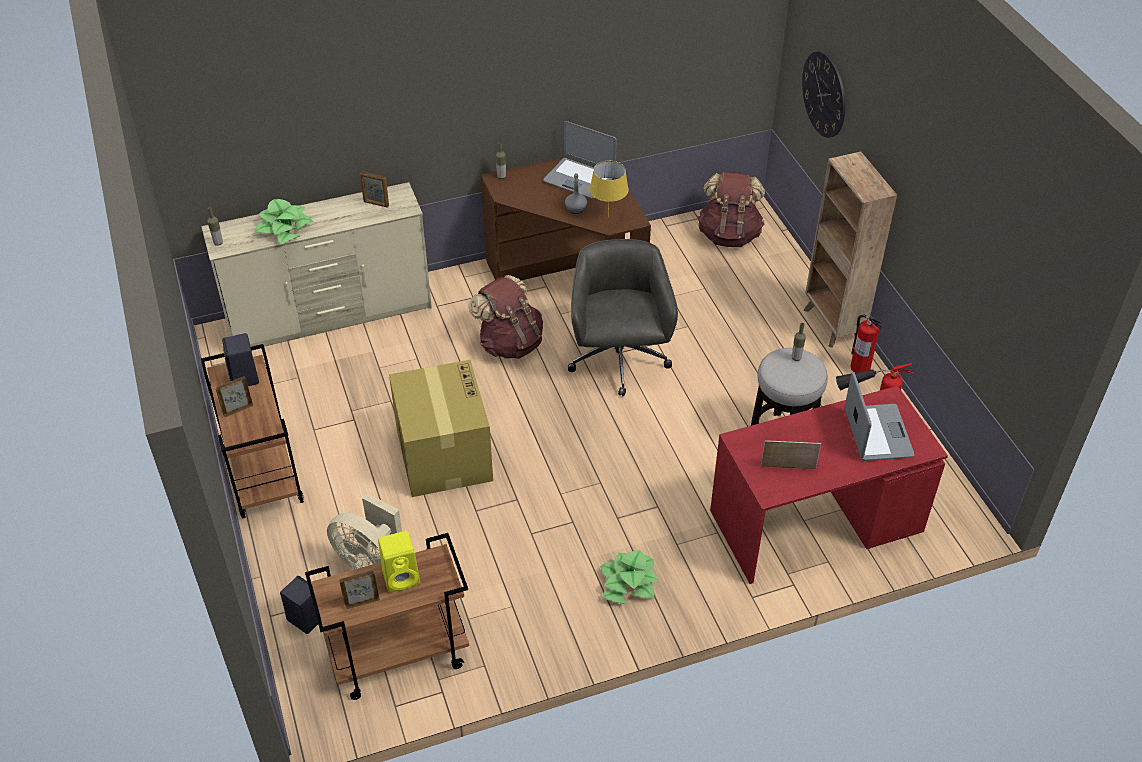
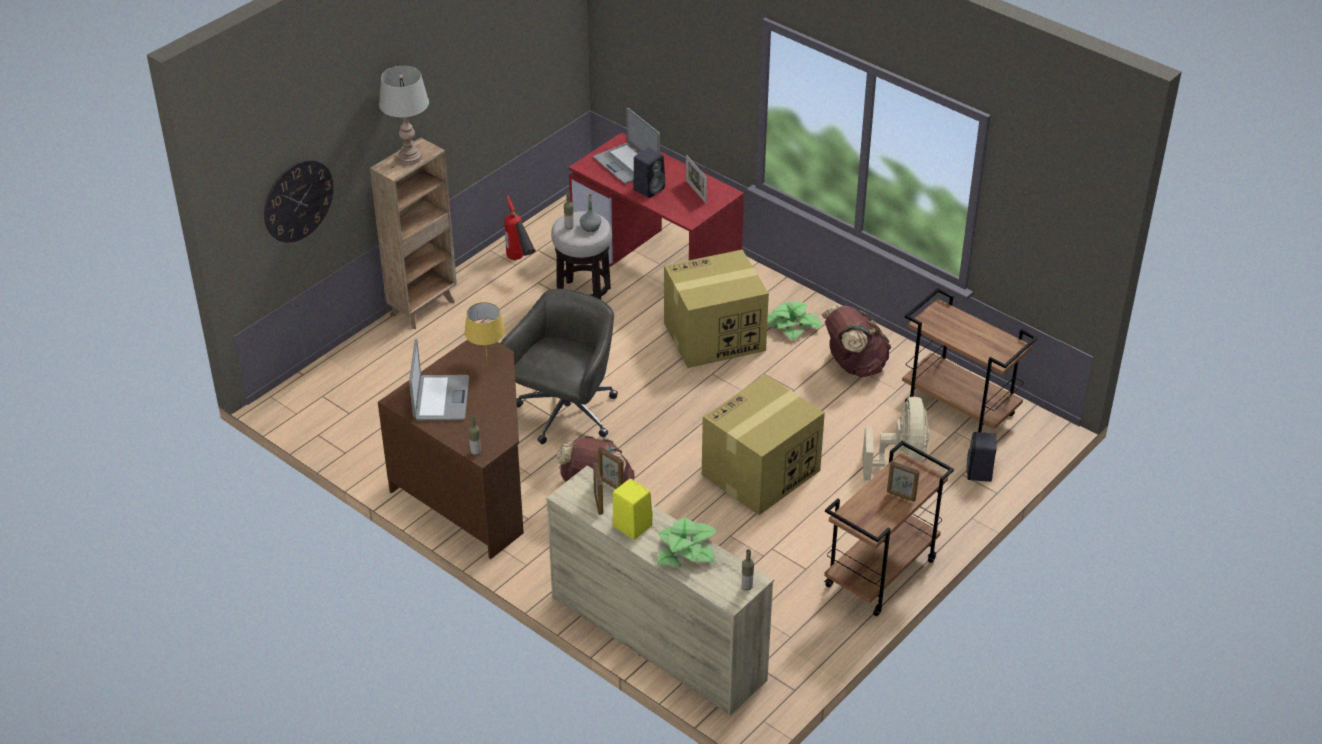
camera: 120 degrees left, 5 degrees down
(244, 378) = (865, 512): black speaker -> black speaker (649, 188)
(362, 602) = (993, 339): picture frame -> picture frame (610, 484)
(402, 577) = (955, 330): yellow speaker -> yellow speaker (631, 525)
(576, 208) = (490, 383): grey bottle -> grey bottle (590, 227)
(618, 361) = (565, 414): grey office chair -> grey office chair turned 150 degrees clockwise
(654, 509) = (713, 337): none -> cardboard box
(729, 235) = (332, 405): brown backpack -> brown backpack (854, 365)
(859, 367) = (467, 280): fire extinguisher -> none
(863, 177) = (409, 157): none -> grey table lamp
(877, 433) = (627, 164): laptop -> laptop turned 90 degrees counterclockwise

